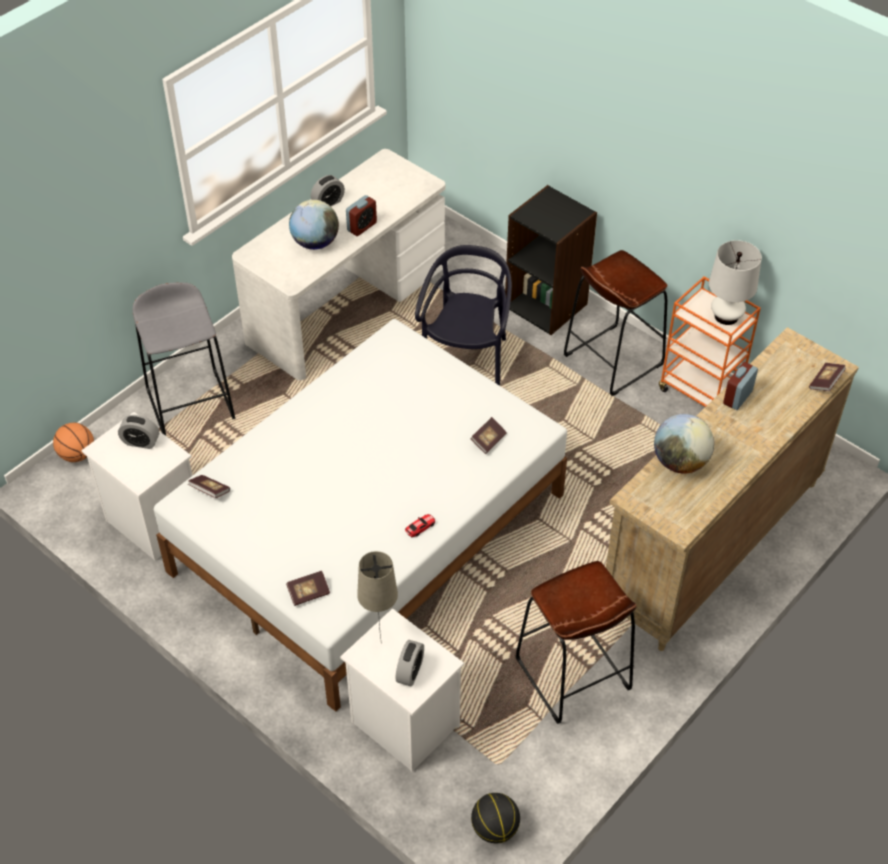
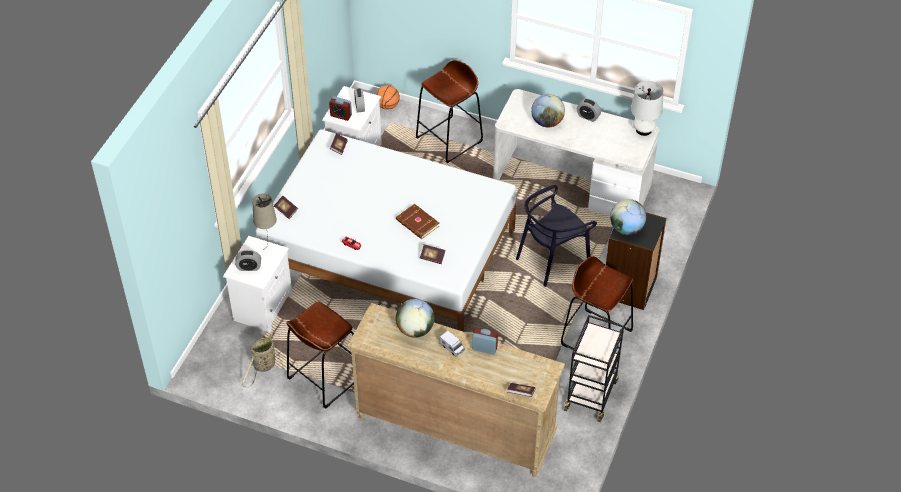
camera: 70 degrees right, 0 degrees up
(191, 404) = (449, 139): grey stool -> brown stool
(362, 227) = (574, 139): alarm clock -> alarm clock (341, 115)
(415, 440) = (417, 223): none -> brown book
(466, 362) = (552, 259): black chair -> black chair turned 150 degrees clockwise
(494, 828) = (210, 367): basketball -> none
(522, 751) = (263, 366): none -> basket
(549, 223) = (626, 228): none -> globe
(700, 392) = (591, 394): orange cart -> black cart
(726, 316) = (600, 352): white table lamp -> white table lamp (643, 130)
(726, 431) = (452, 347): none -> toy truck

